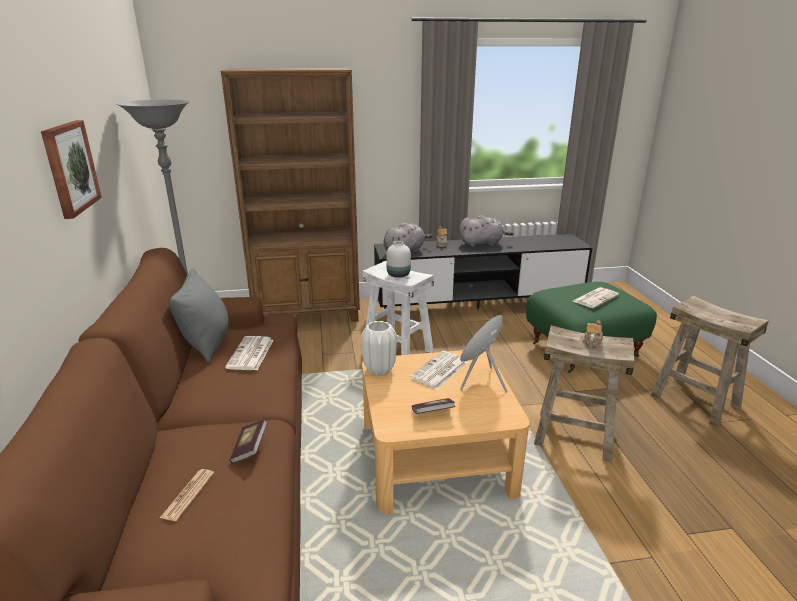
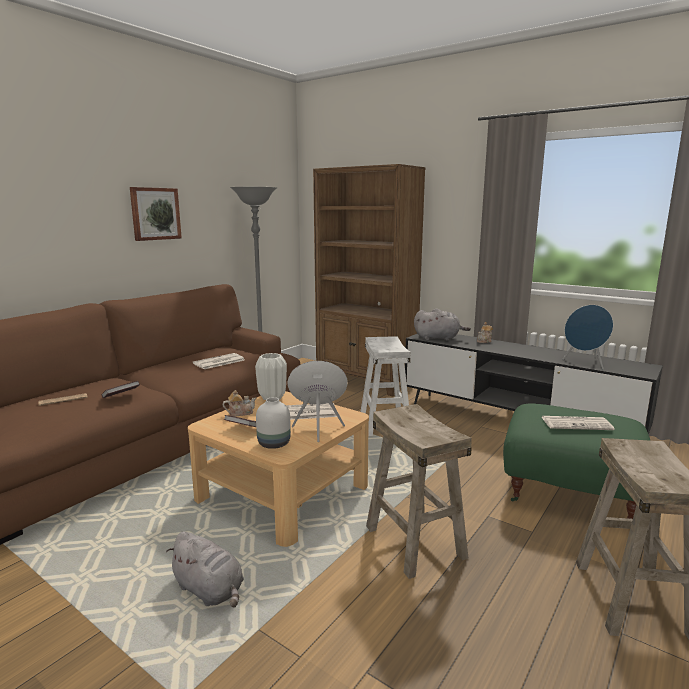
camera: 45 degrees right, 10 degrees down
(207, 344) = (212, 351): grey pillow -> none
(399, 275) = (386, 346): white vase -> white vase (274, 444)
(482, 243) = (525, 349): grey plush toy -> grey plush toy (210, 590)
(538, 246) = (585, 363): none -> blue speaker
(592, 342) = (424, 426): teapot -> teapot (240, 413)

